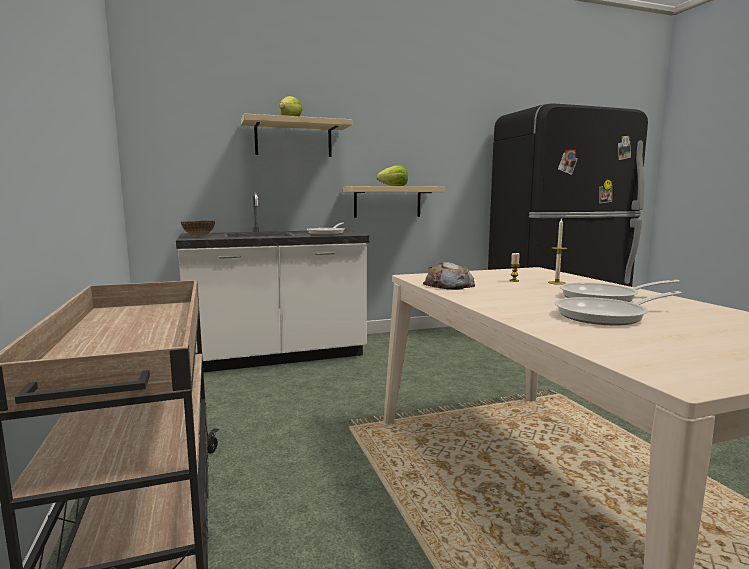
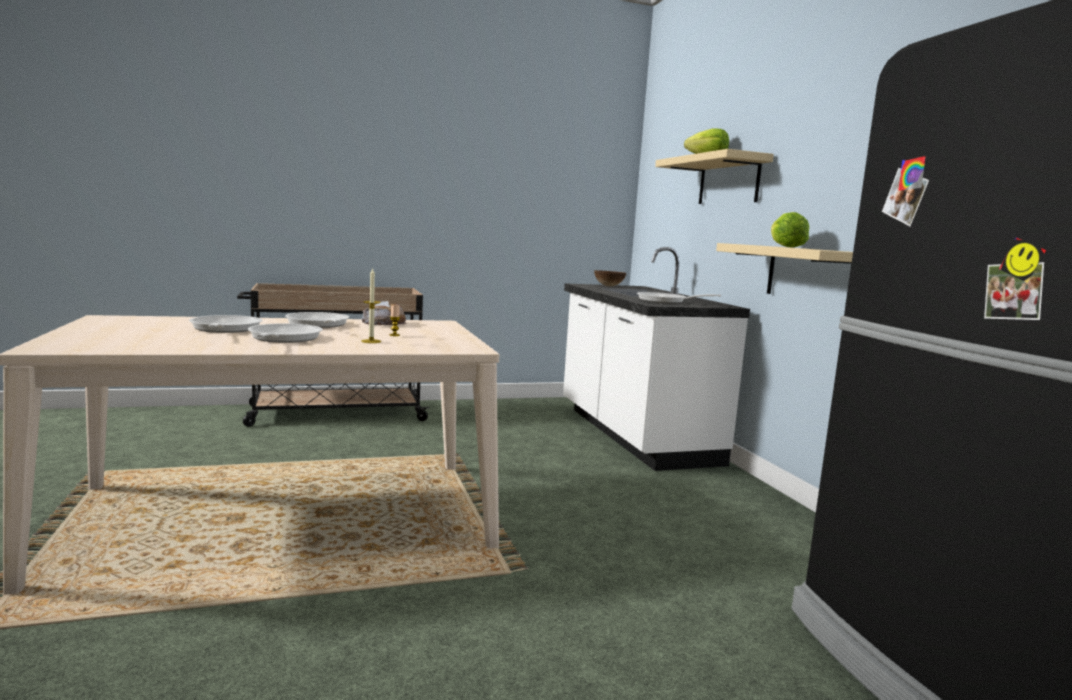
camera: 90 degrees right, 0 degrees up
(503, 297) = (318, 325): none -> frying pan

